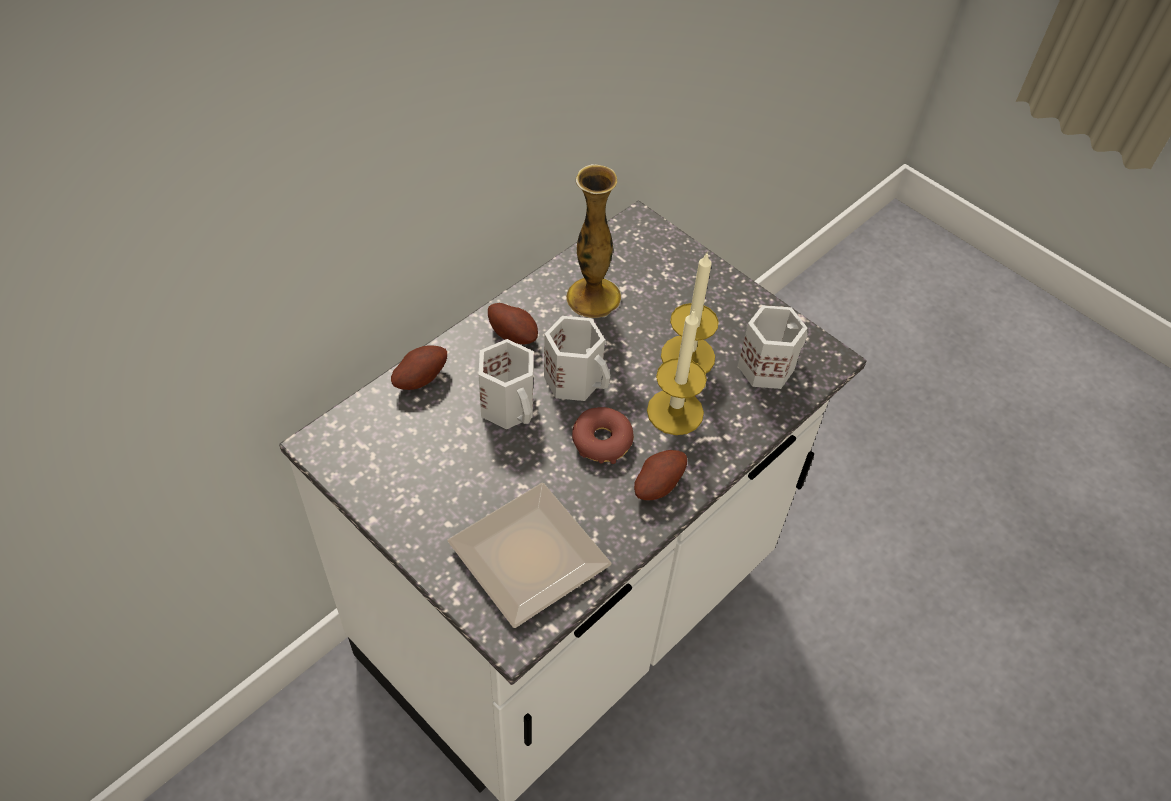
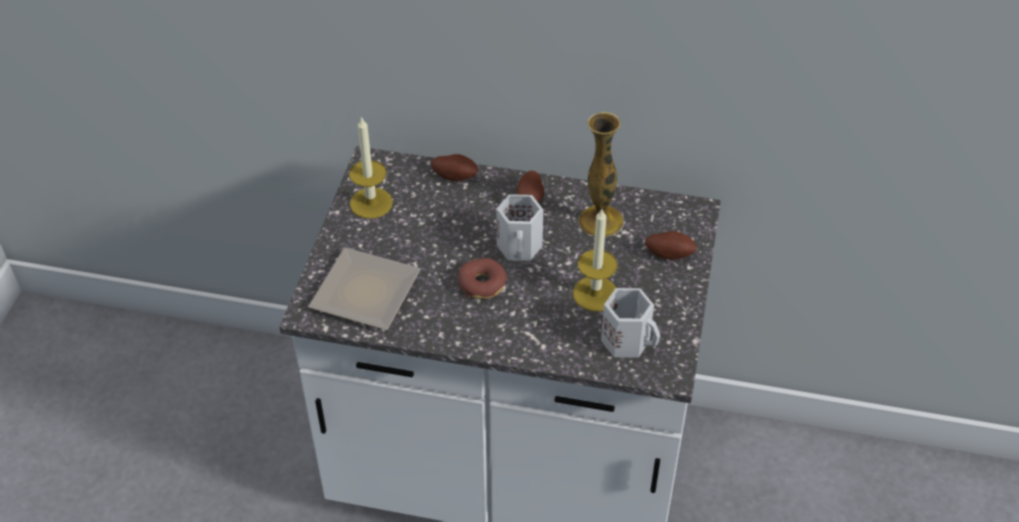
camera: 60 degrees right, 5 degrees down
(510, 406) = (470, 227): white mug -> none
(657, 484) = (471, 327): potato -> potato (669, 253)
(675, 412) = (540, 309): candle -> candle (371, 203)

